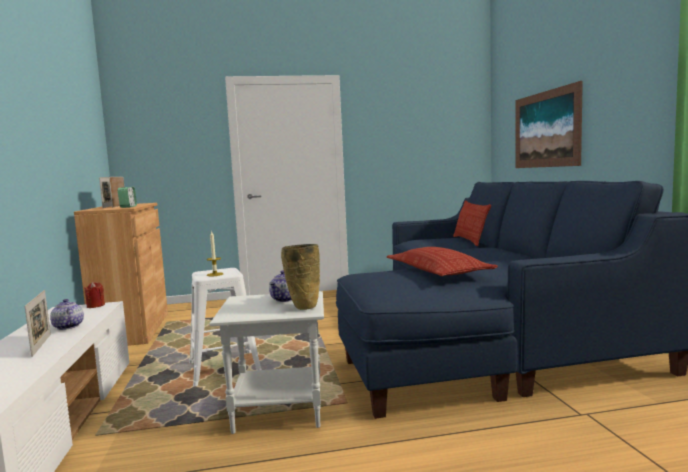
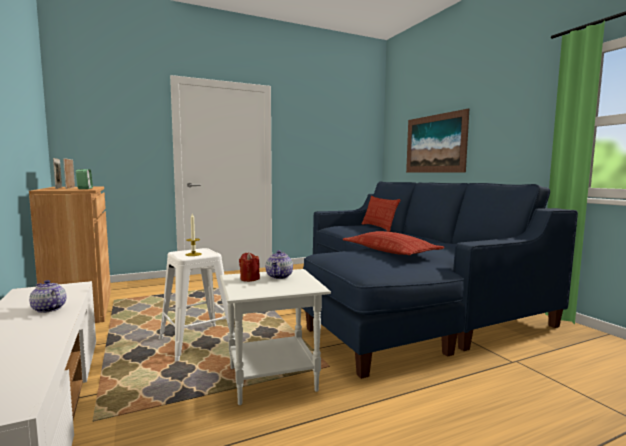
camera: 15 degrees left, 0 degrees up
(41, 345) = (31, 330): picture frame -> none
(95, 306) = (64, 286): red candle -> red candle (249, 279)
(304, 307) = (305, 283): beige vase -> none

